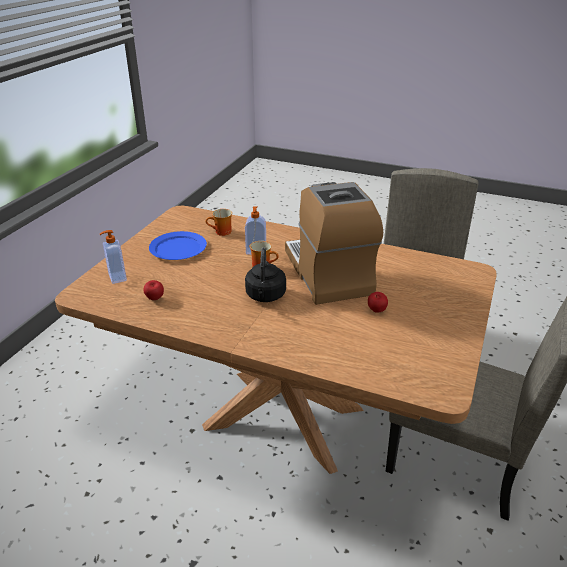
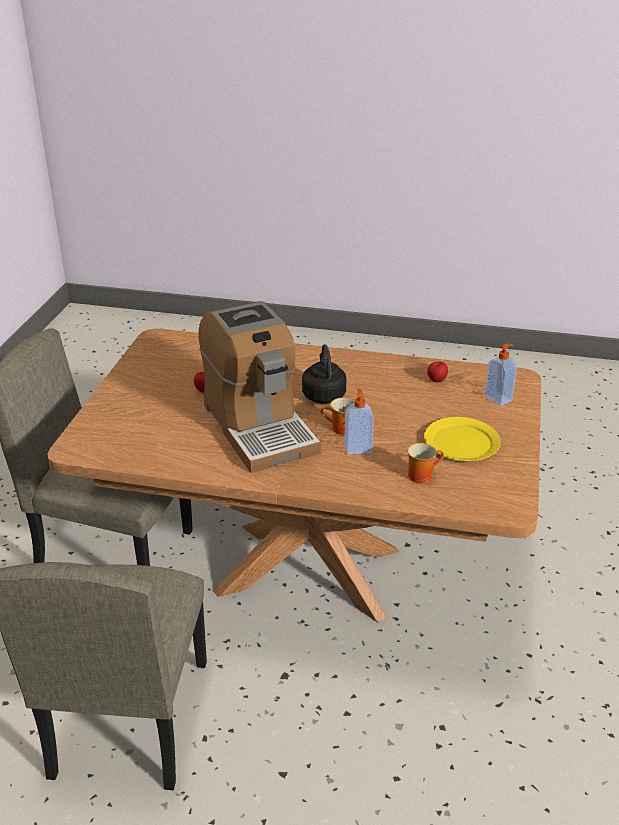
camera: 170 degrees right, 0 degrees up
(178, 248) = (461, 443): blue plate -> yellow plate

